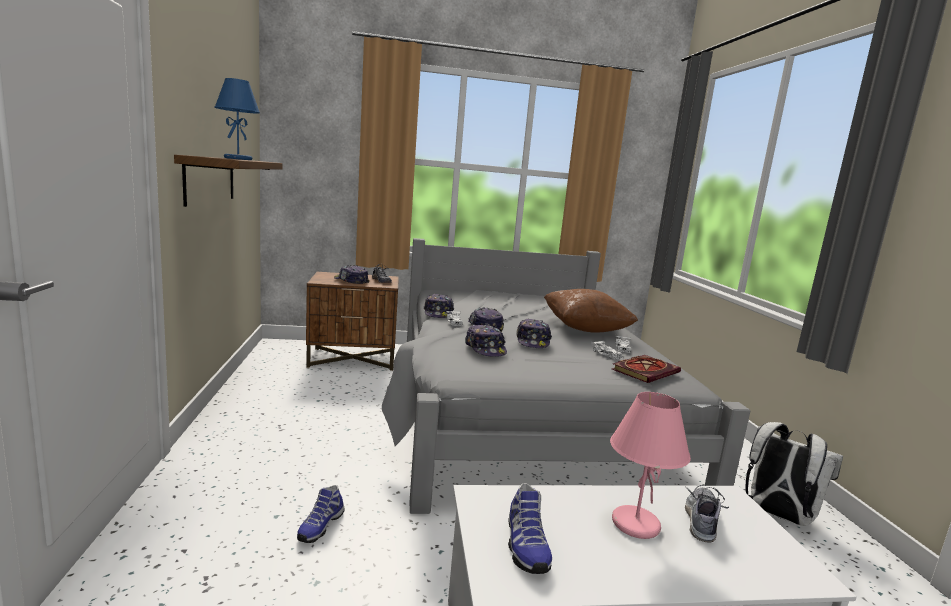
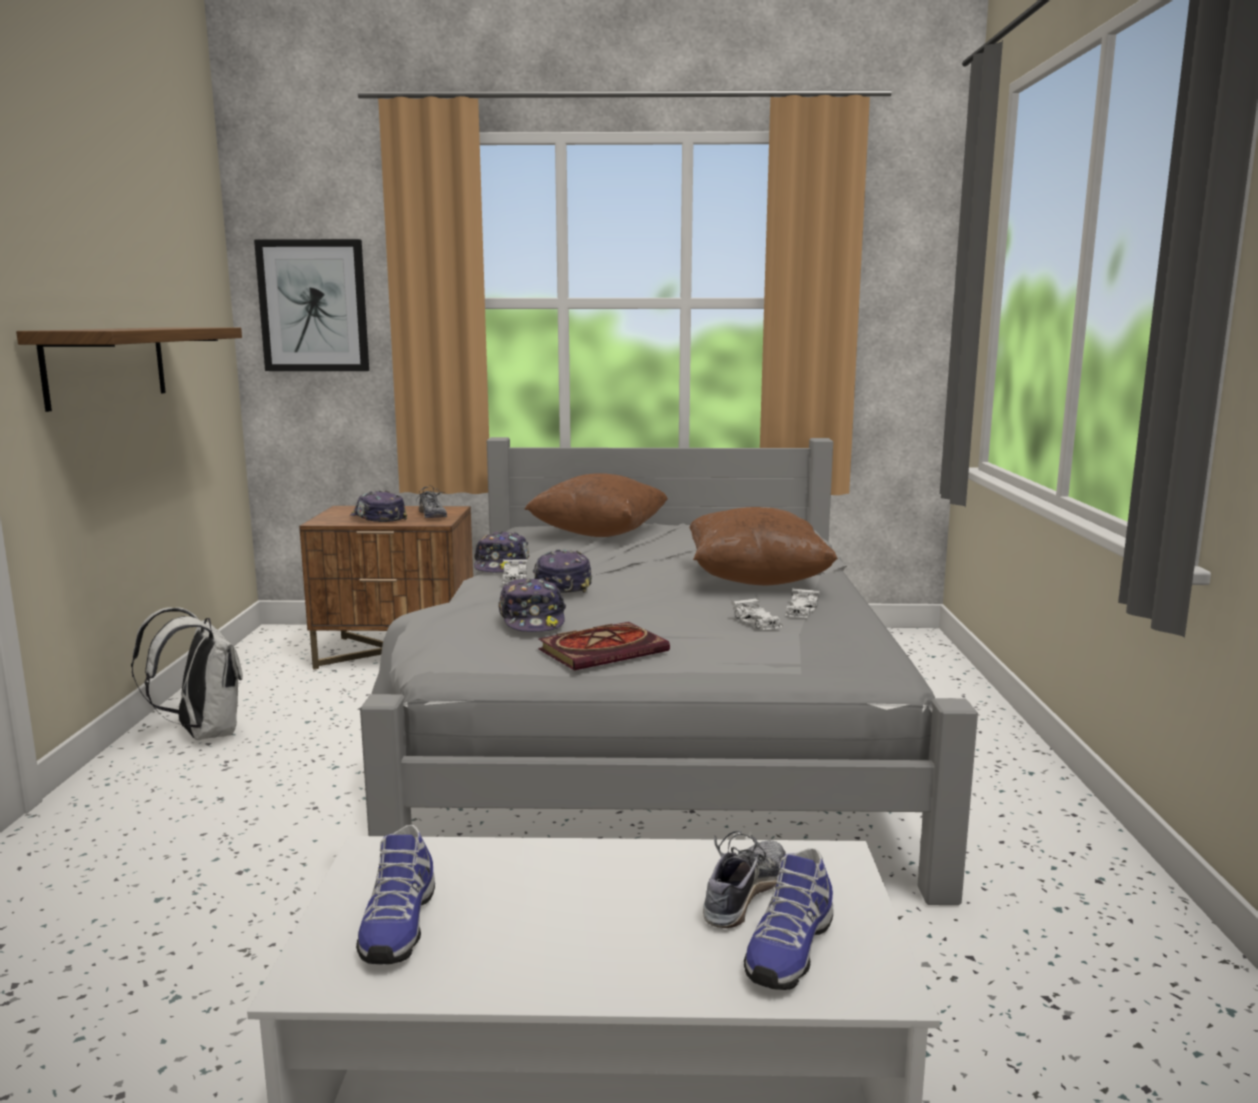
camera: 10 degrees right, 0 degrees up
(238, 159) = (145, 328): blue table lamp -> none
(311, 153) = (313, 306): none -> picture
(320, 526) = (219, 915): shoe -> shoe (787, 949)
(477, 297) = (599, 534): none -> brown pillow
(533, 341) = (632, 605): cap -> none
(634, 524) = (614, 898): pink table lamp -> none
(645, 371) = (807, 648): book -> book (604, 650)
(777, 515) = (1061, 912): white backpack -> white backpack (203, 733)

